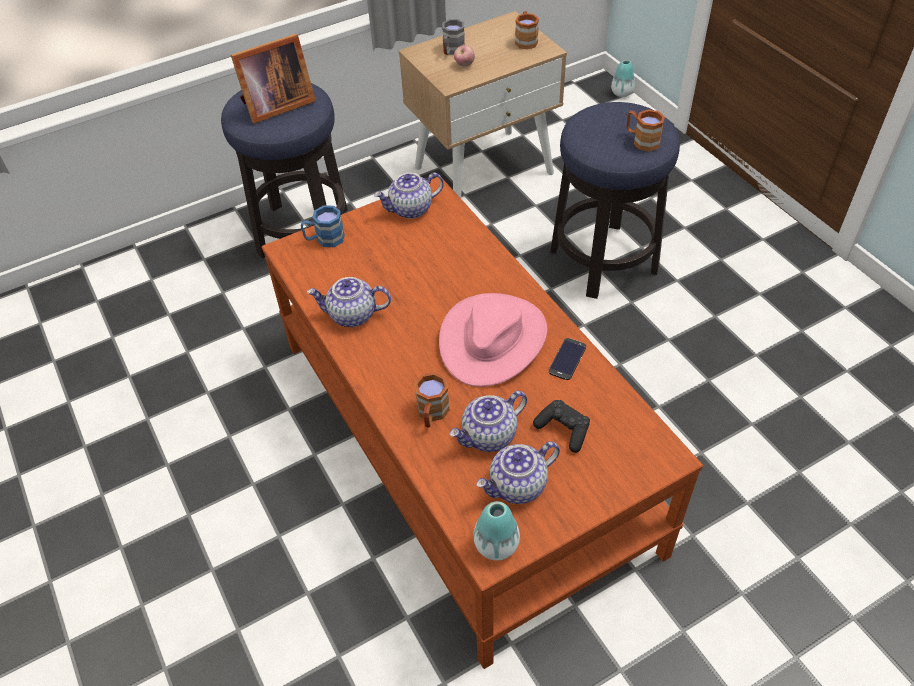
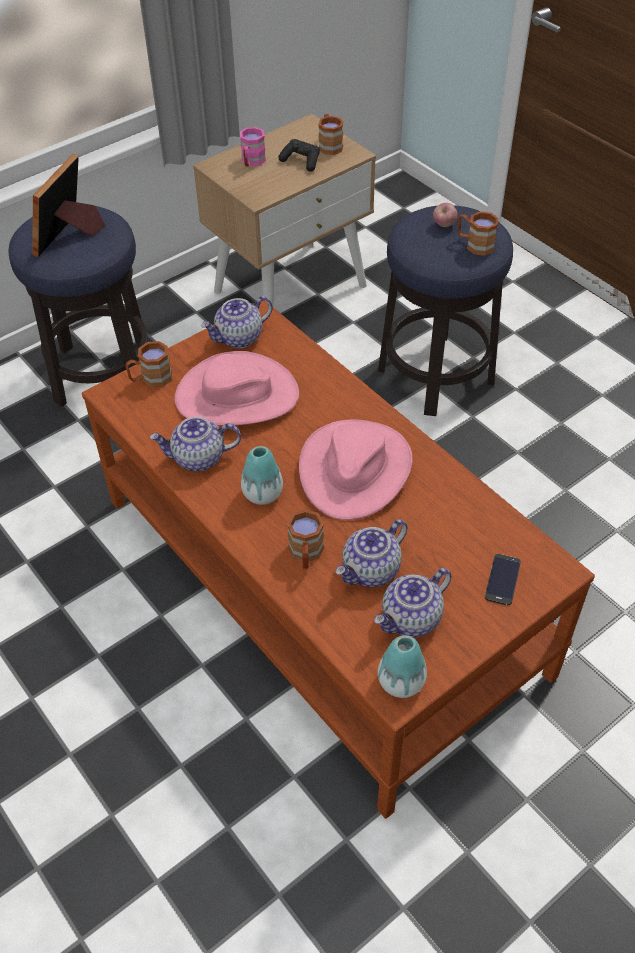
camera: 10 degrees left, 0 degrees up
(275, 106) = (70, 236): picture frame -> picture frame turned 150 degrees clockwise
(324, 239) = (151, 379): blue mug -> brown mug
(398, 262) = (237, 396): none -> pink hat
(452, 51) = (252, 162): grey mug -> pink mug
(464, 65) = (268, 176): apple -> apple (444, 225)
(563, 430) = (447, 555): black game controller -> black game controller (301, 161)
(567, 359) = (437, 481): phone -> phone (502, 579)
(622, 93) = (424, 193): vase -> vase (262, 494)

